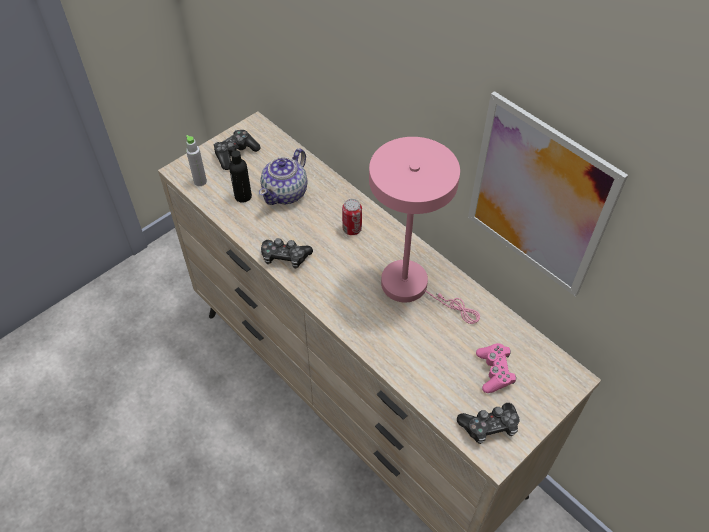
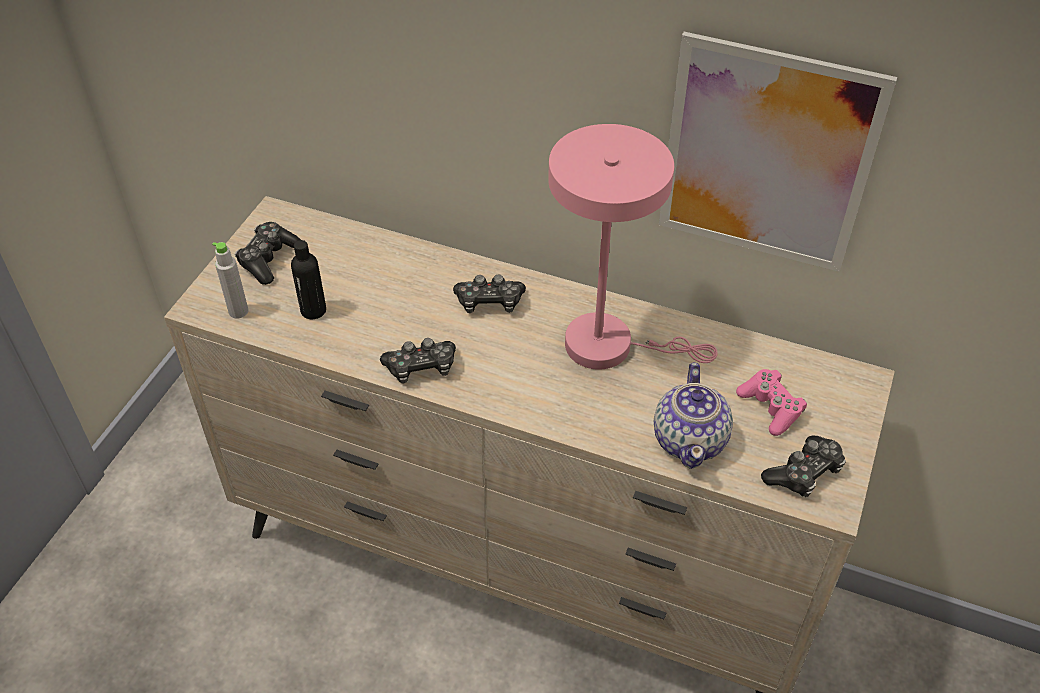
camera: 25 degrees left, 5 degrees down
(286, 193) = (371, 286): teapot -> teapot (690, 439)
(352, 229) = (489, 302): can -> game controller

